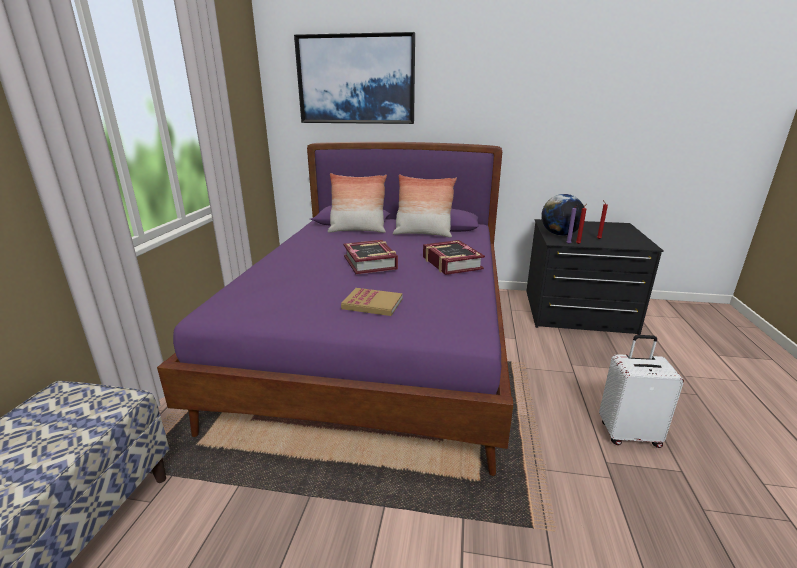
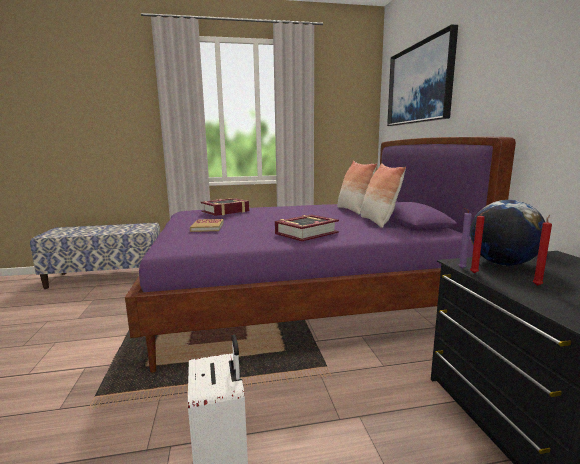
camera: 70 degrees right, 10 degrees down
(370, 262) = (279, 218): book -> book (225, 211)

